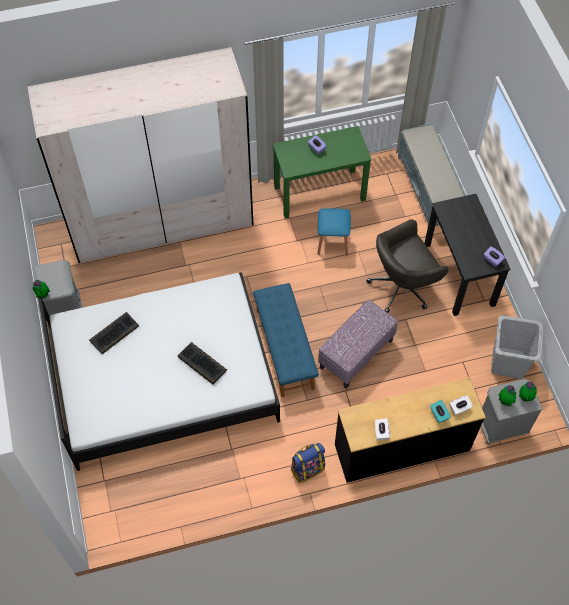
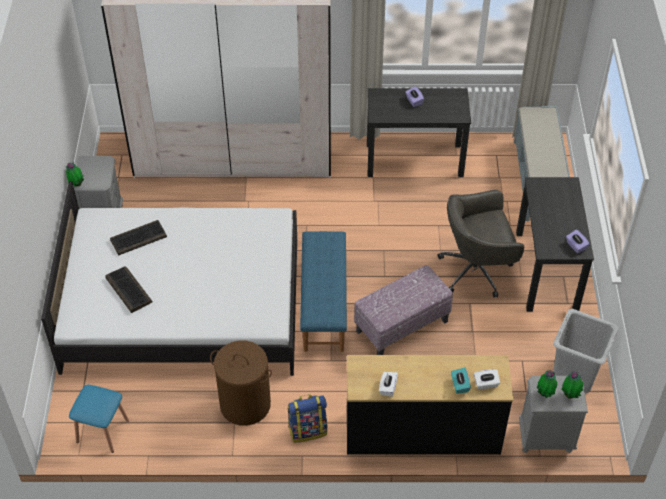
camera: 15 degrees right, 10 degrees down
(201, 363) = (219, 286): keyboard -> keyboard (128, 290)
(247, 458) = (245, 404): none -> brown laundry basket
(320, 193) = (415, 160): green desk -> black desk
(332, 242) = (412, 210): blue stool -> blue stool (102, 431)

